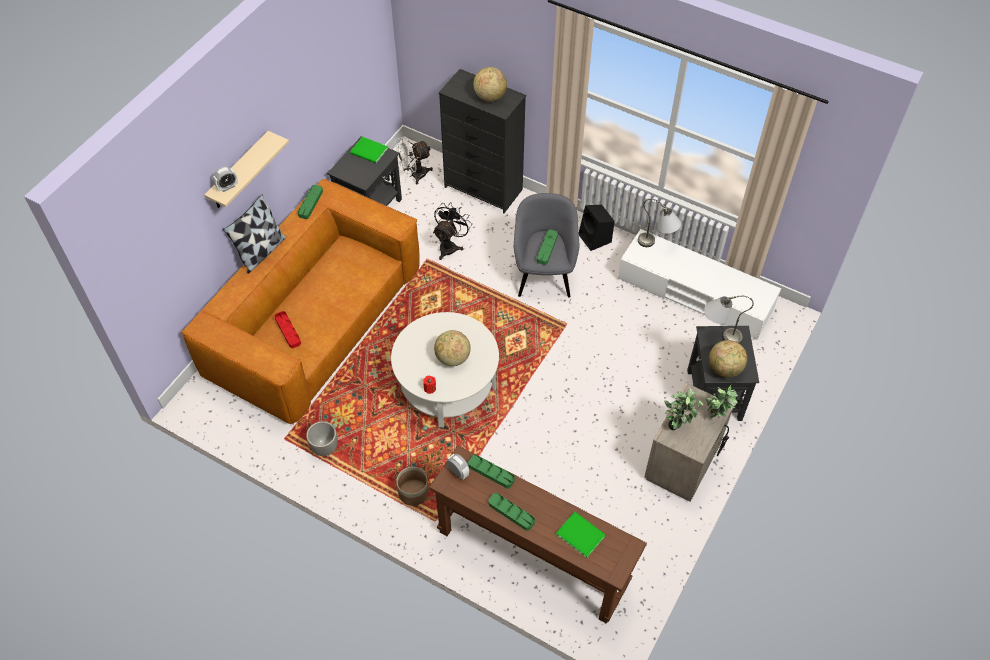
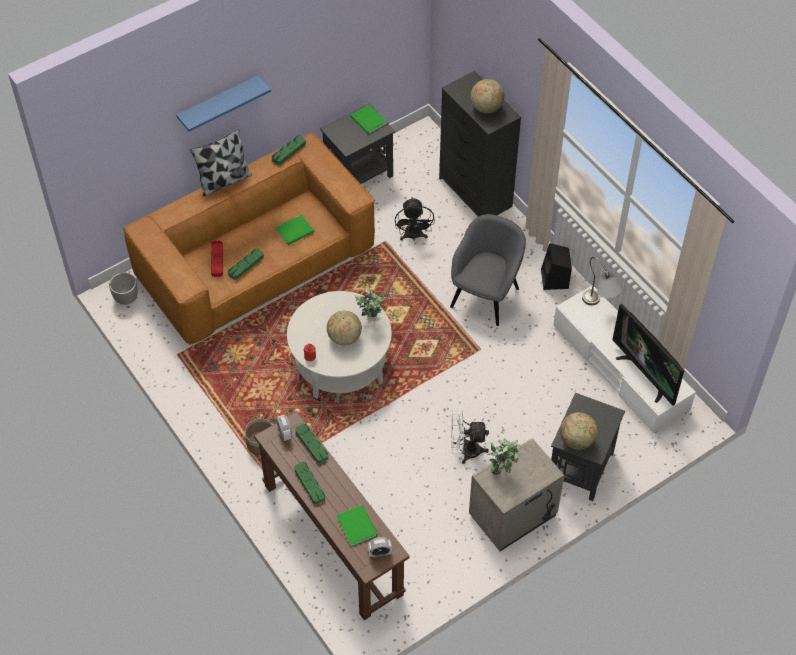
camera: 25 degrees right, 0 degrees up
(227, 187) = (198, 114): alarm clock -> alarm clock (379, 553)
(239, 172) = (218, 104): beige shelf -> blue shelf
(324, 448) = (206, 376): planter -> planter (126, 298)
(350, 276) = (296, 231): none -> green book
(414, 175) = (417, 157): white fan -> white fan (465, 451)
(450, 246) = (413, 236): black fan -> black fan turned 120 degrees clockwise
(547, 248) = (485, 270): green tray -> green tray (246, 265)
(716, 417) = (541, 479): potted plant -> potted plant (371, 319)
(718, 335) = (591, 408): grey table lamp -> none
(731, 290) = (645, 375): none -> television

